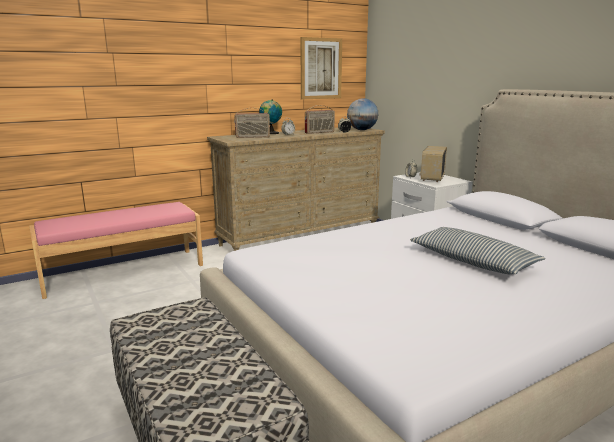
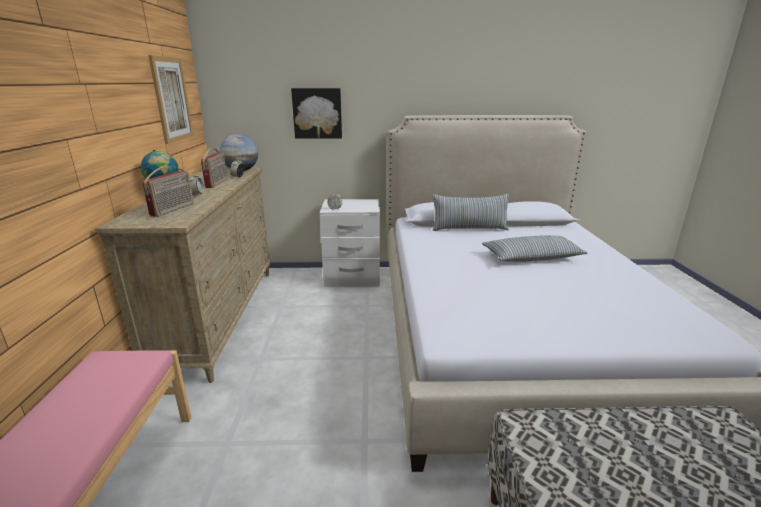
camera: 60 degrees left, 5 degrees up
(432, 178) = (351, 205): radio -> none
(435, 84) = (317, 113): none -> picture
(500, 228) = (469, 229): none -> pillow

